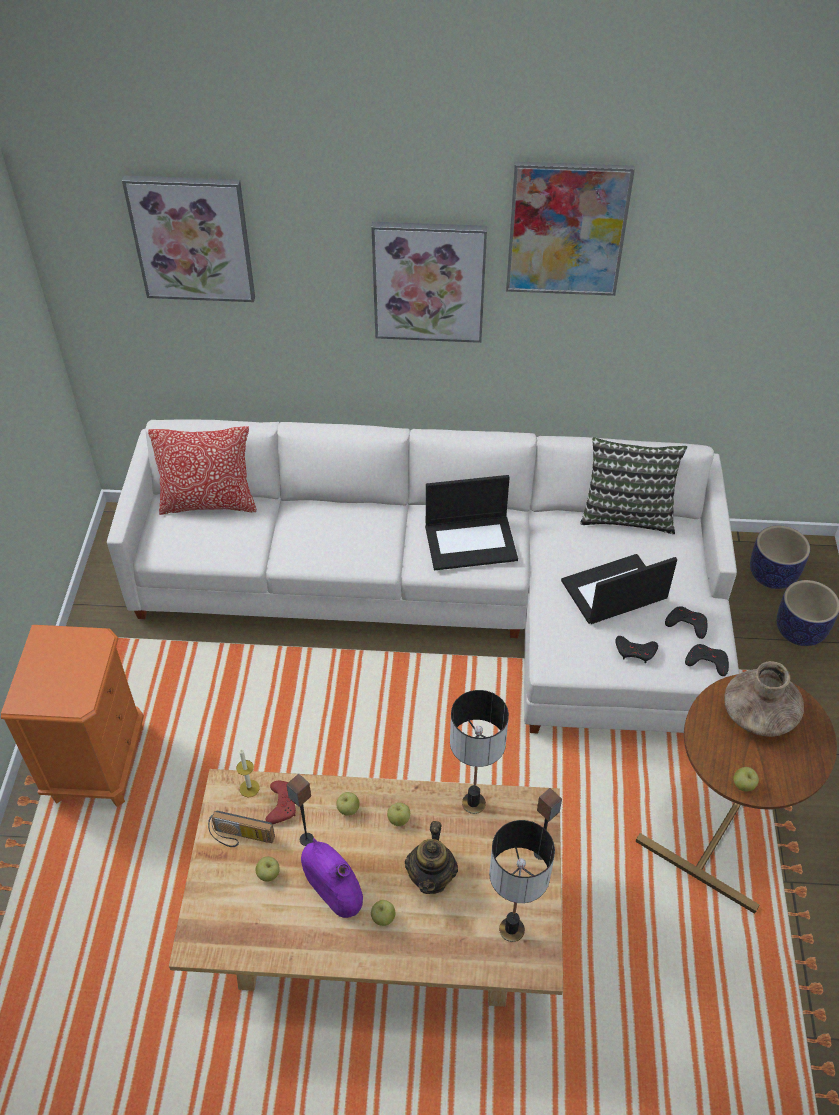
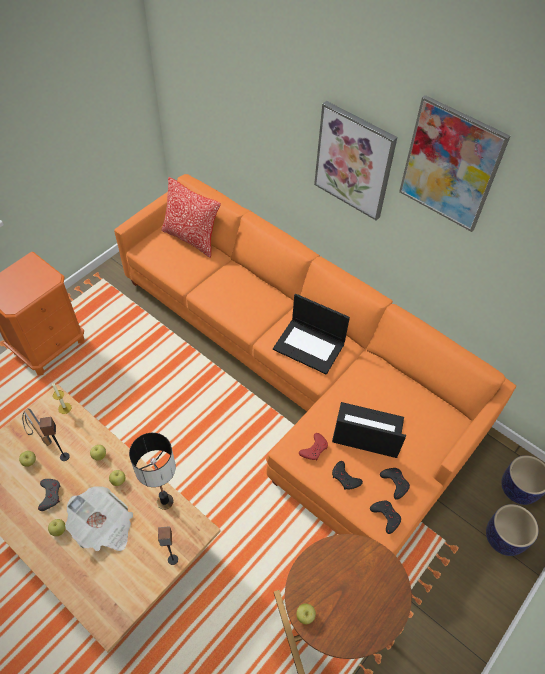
camera: 35 degrees right, 5 degrees up
(192, 238) = (226, 66): picture -> none
(282, 804) = (71, 428): red game controller -> red game controller (314, 449)
(333, 890) = (50, 495): purple vase -> grey game controller
(431, 877) = (103, 527): teapot -> newspaper
(455, 598) = (302, 375): white sofa -> orange sofa
(512, 929) = (115, 591): table lamp -> none
(627, 513) = (424, 387): pillow -> none
(758, 714) = (361, 577): brown vase -> none

